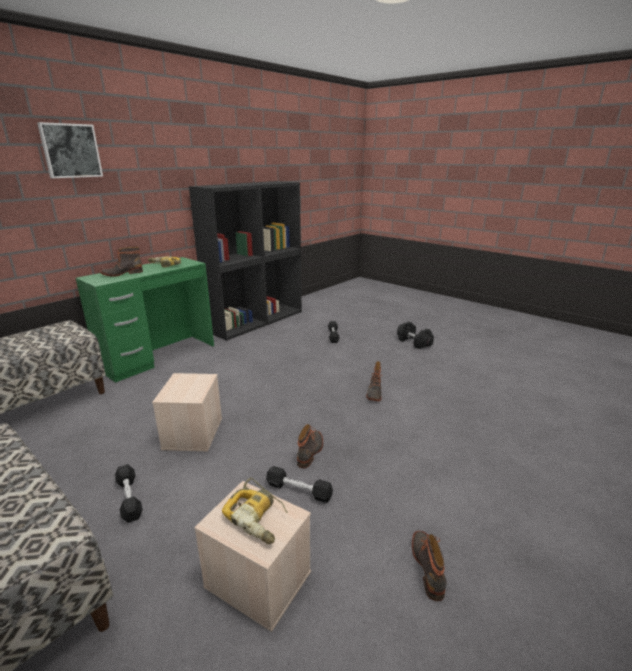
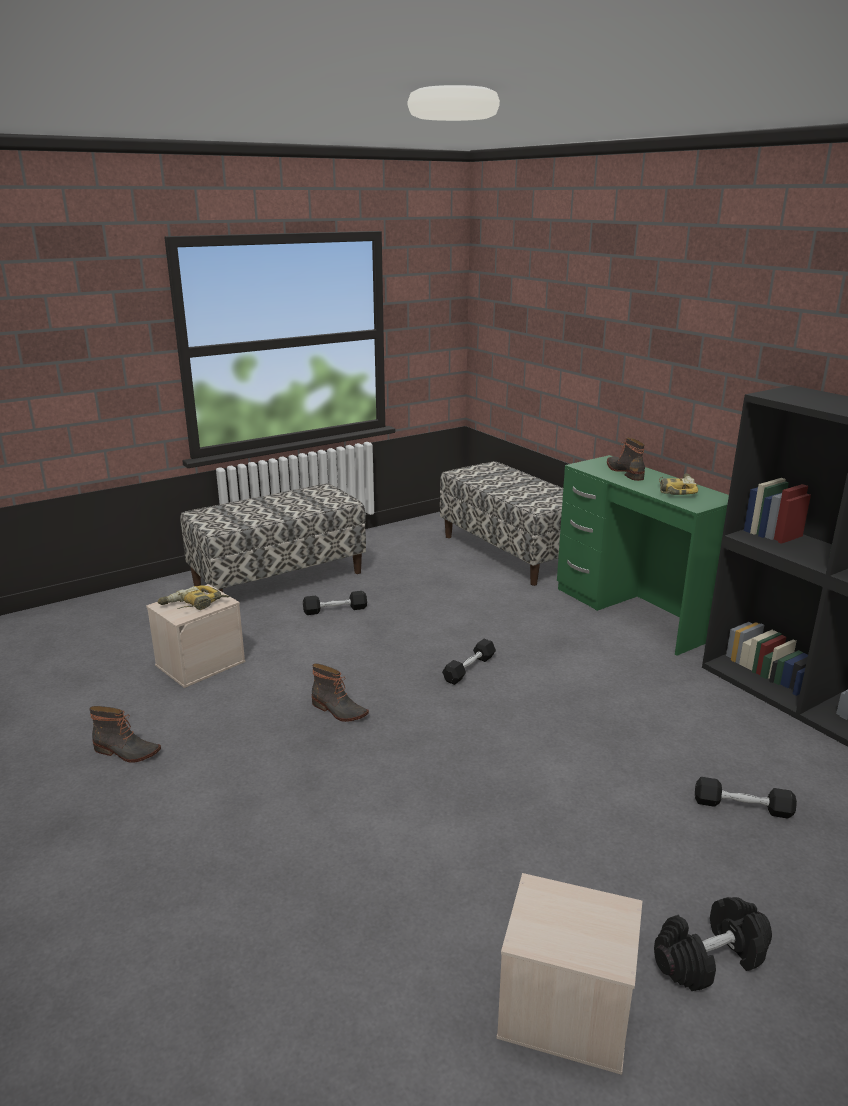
camera: 105 degrees right, 0 degrees up
(70, 151) = (655, 301): picture -> none
(193, 433) = (419, 638): beige storage box -> beige storage box (563, 1012)
(299, 490) = (280, 694): black dumbbell -> black dumbbell (469, 669)
(374, 393) = (458, 803): boot -> none

